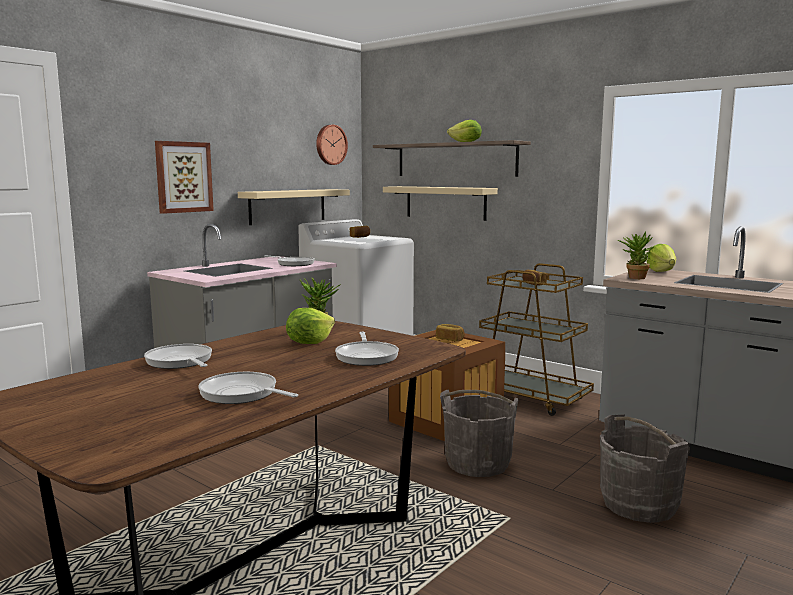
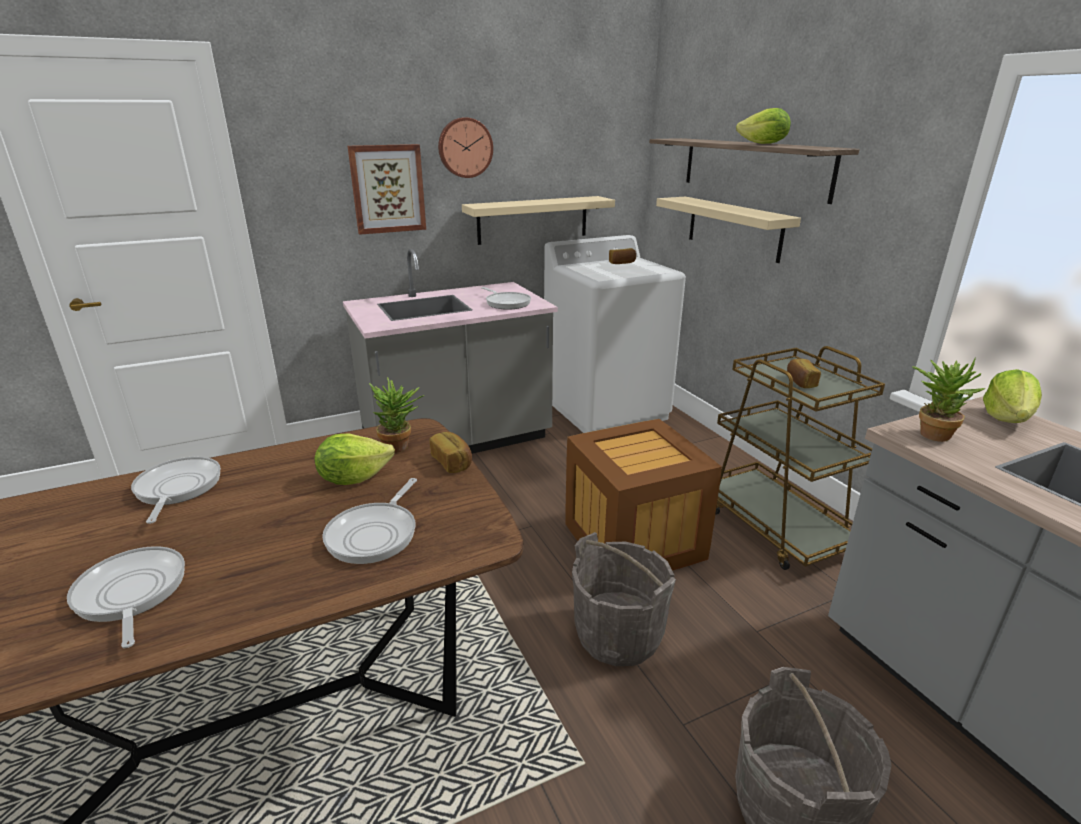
camera: 25 degrees right, 15 degrees up
(330, 145) = (601, 136): wall clock -> wall clock (465, 148)
(450, 339) = (651, 445): bread -> bread (452, 462)

